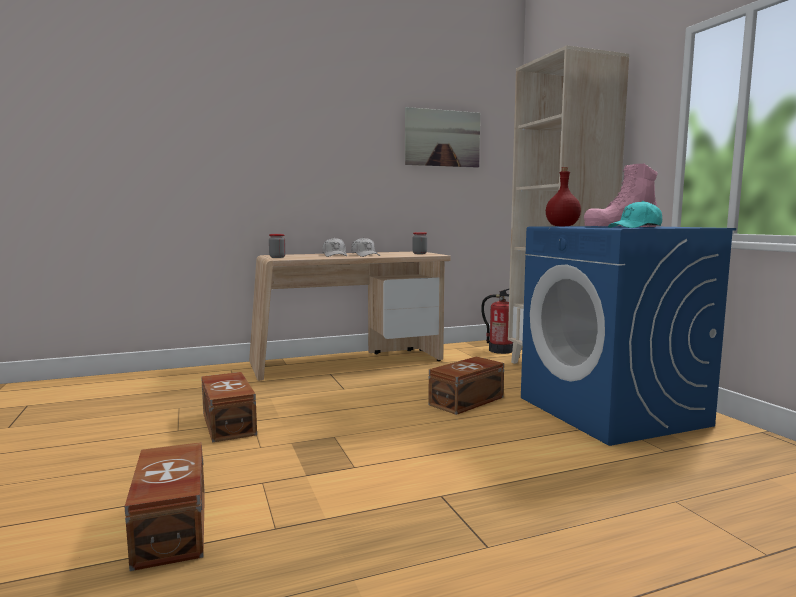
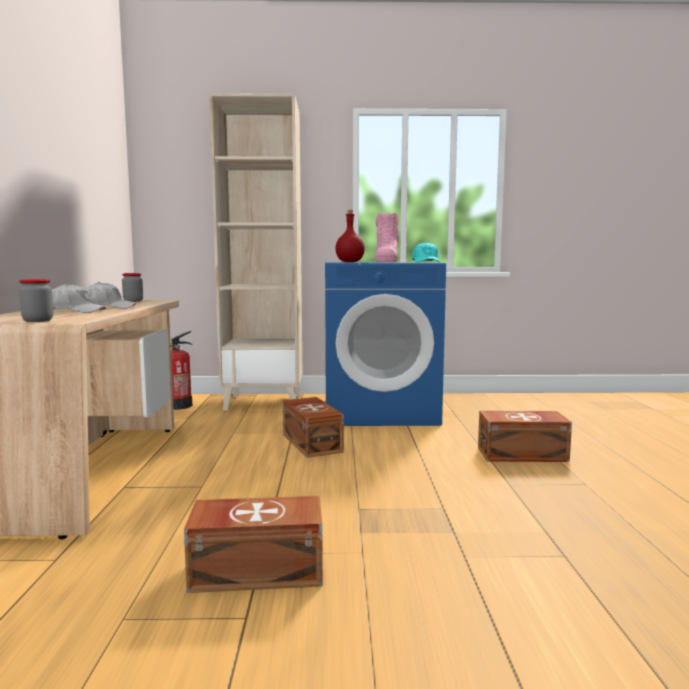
camera: 70 degrees left, 0 degrees up
(169, 529) = (569, 617): brown storage box -> brown storage box (523, 455)
(442, 138) = (85, 149): picture -> none

